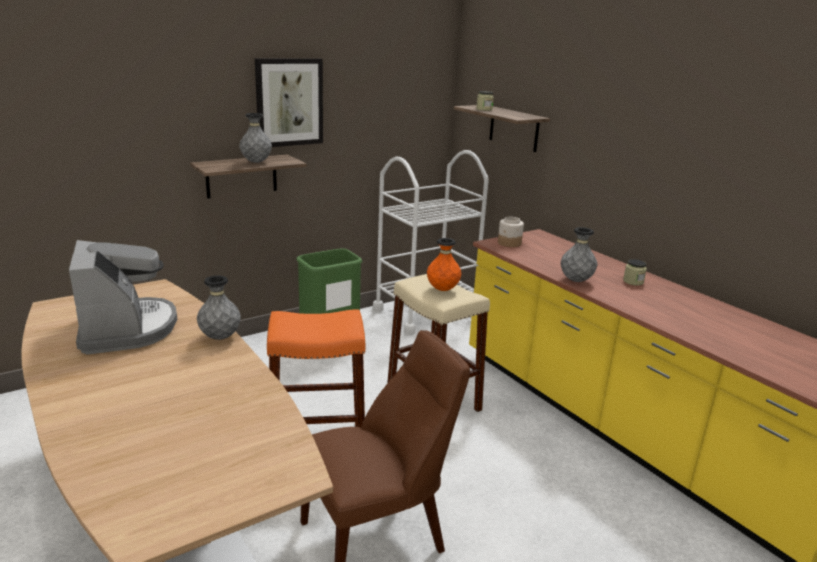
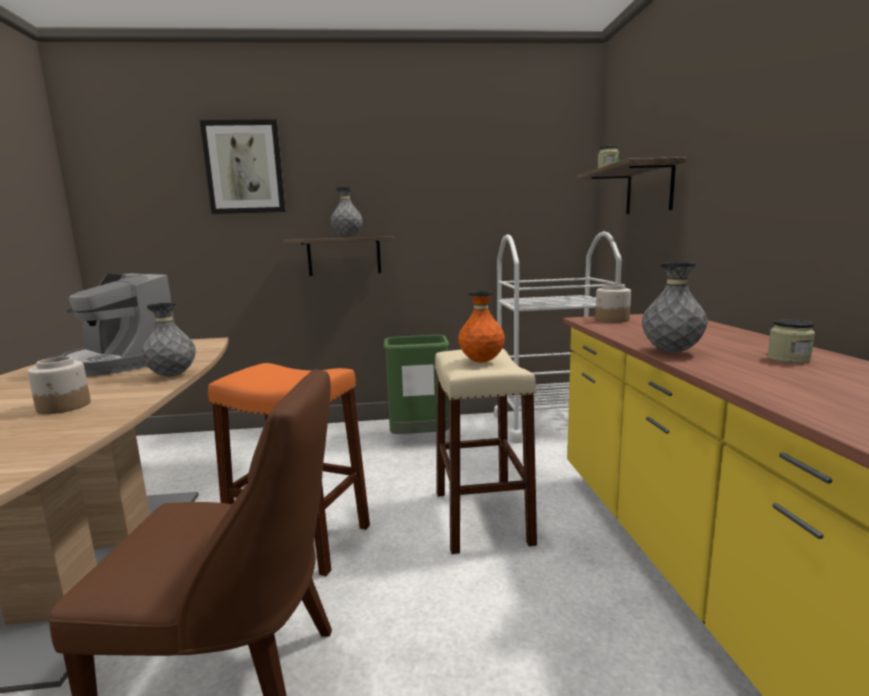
camera: 30 degrees right, 10 degrees down
(127, 328) = (121, 362): coffee machine -> coffee machine turned 120 degrees clockwise
(197, 383) = (64, 406): none -> jar
(289, 102) = (393, 183): picture -> picture (244, 167)

